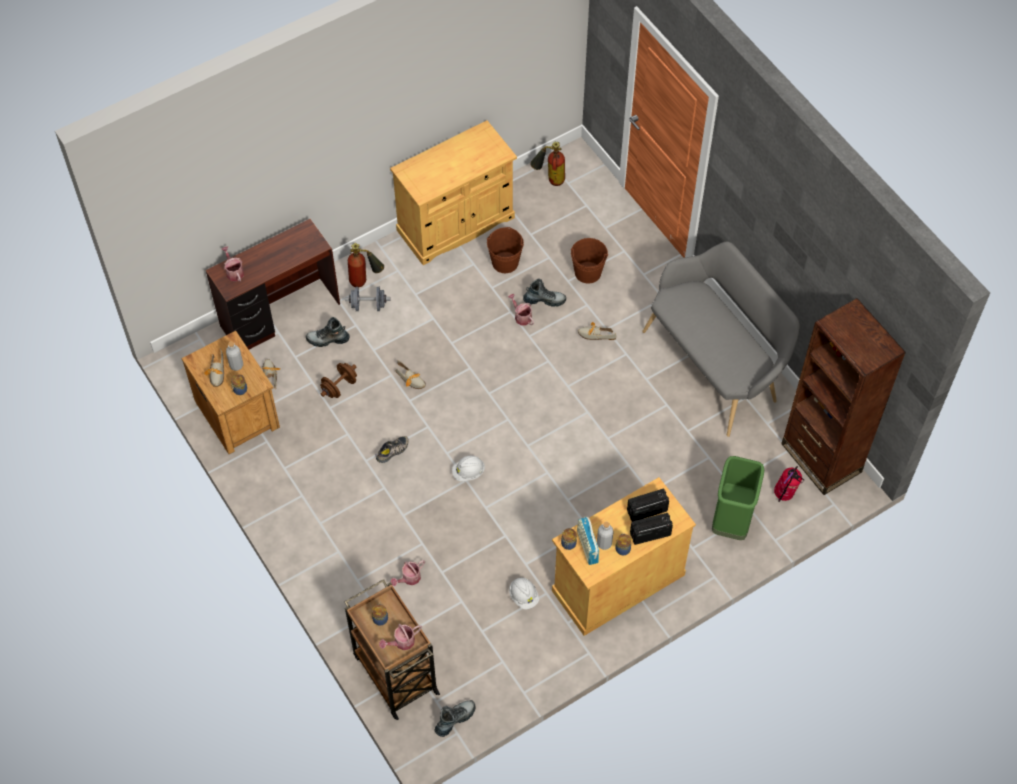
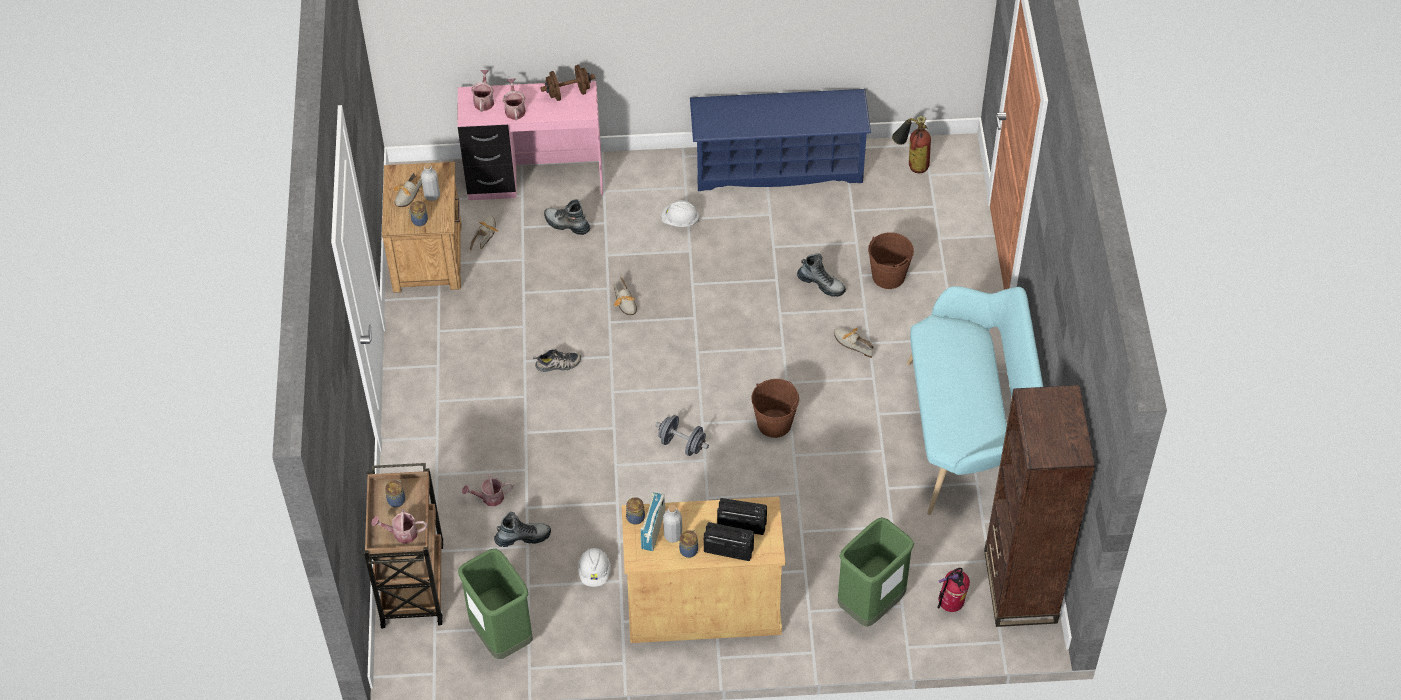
camera: 30 degrees right, 5 degrees down
(281, 316) = (535, 180): brown desk -> pink desk
(339, 387) = (547, 276): brown dumbbell -> brown dumbbell (568, 93)
(365, 281) = (644, 183): fire extinguisher -> none
(368, 305) = (631, 209): grey dumbbell -> grey dumbbell (682, 444)
(455, 719) = (441, 659): boot -> boot (523, 537)
(456, 224) = (778, 166): beige cabinet -> blue shoe rack
(468, 472) = (621, 421): white hard hat -> white hard hat (680, 220)
(488, 679) = (501, 636): none -> green trash can
(505, 262) = (805, 227): brown bucket -> brown bucket (774, 423)
(521, 316) = (785, 290): watering can -> watering can (514, 109)
(716, 365) = (966, 434): grey bench -> turquoise bench

